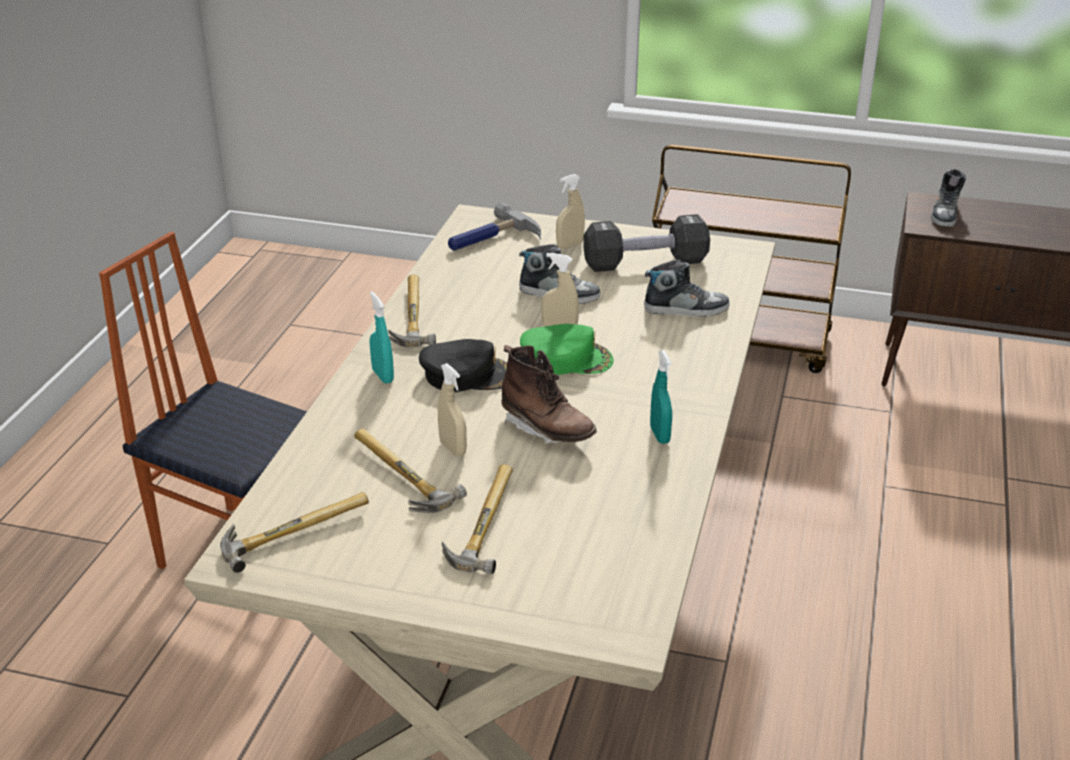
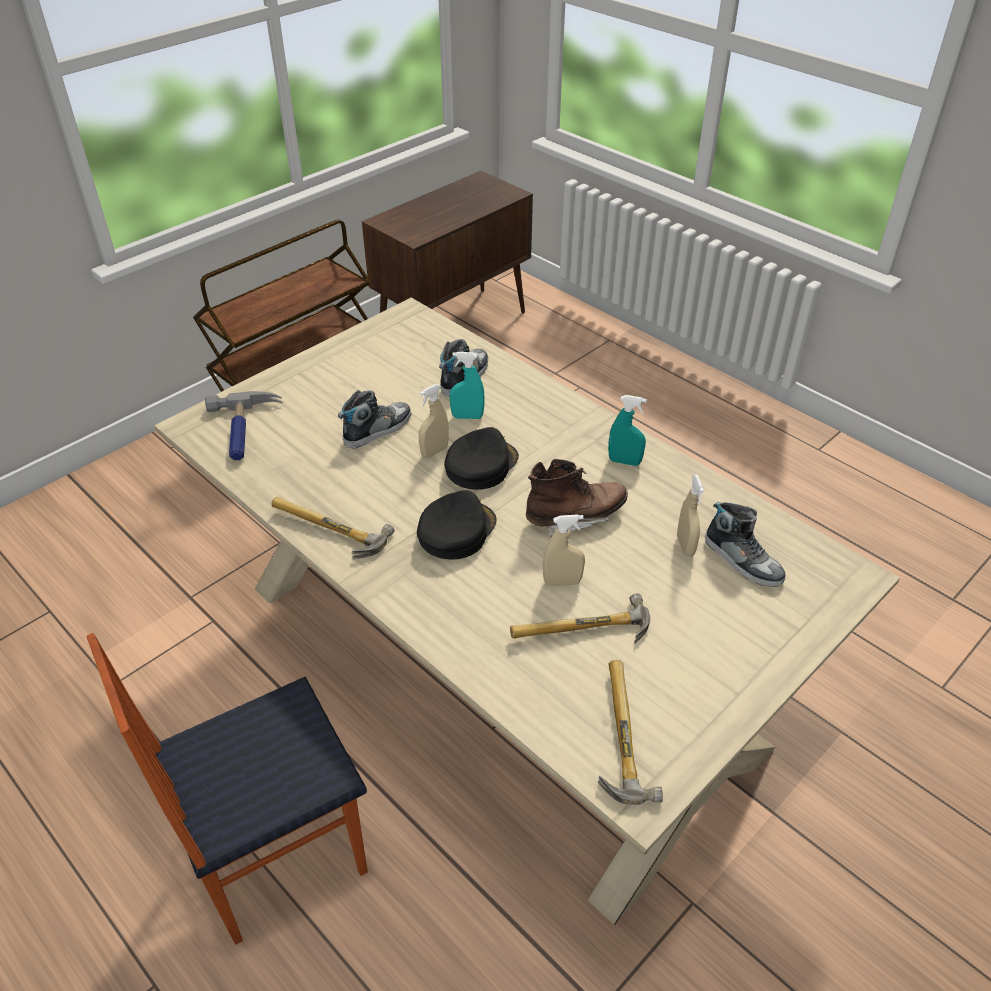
camera: 60 degrees left, 10 degrees up
(383, 376) = (412, 586): turquoise spray bottle -> turquoise spray bottle (467, 417)
(479, 523) = (678, 606): hammer -> none
(566, 358) = (480, 465): green cap -> black cap
(569, 245) = (305, 392): beige spray bottle -> beige spray bottle (685, 546)
(645, 263) = (376, 366): black dumbbell -> none
(945, 213) = (409, 223): shoe -> shoe (742, 560)

